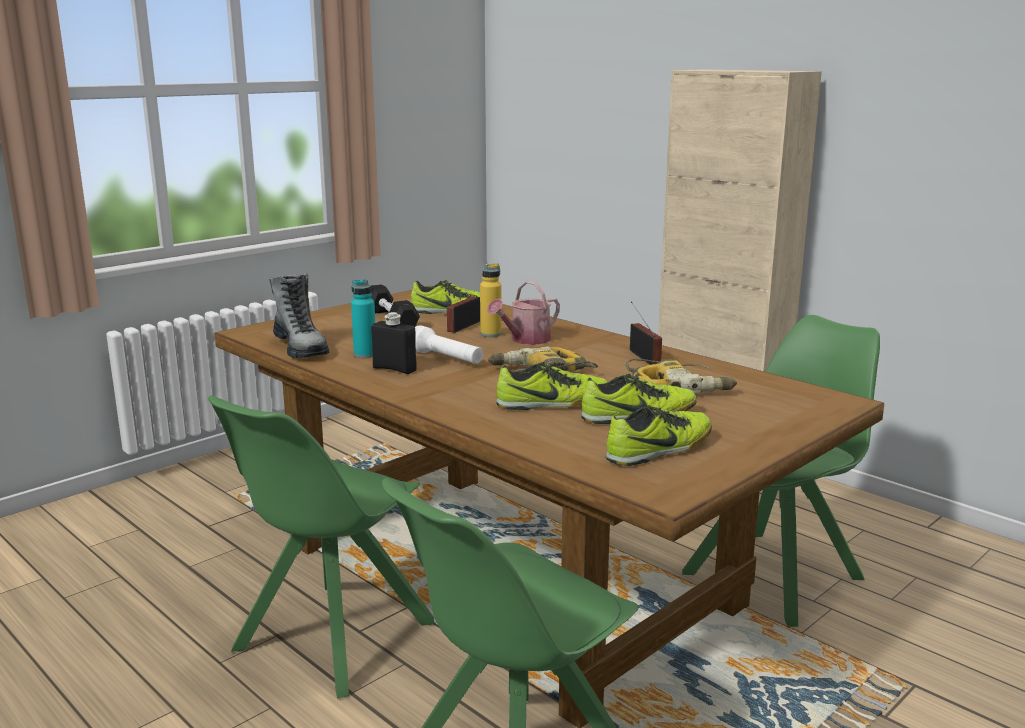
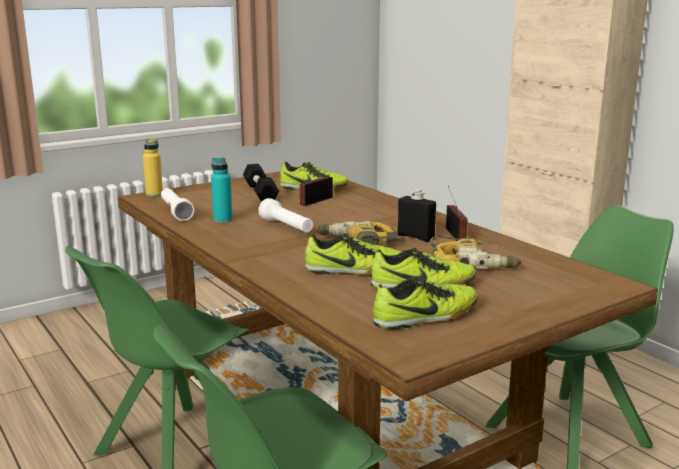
camera: 10 degrees right, 0 degrees up
(301, 348) = (175, 212): boot -> white flashlight
(394, 369) = (239, 233): black bottle -> black bottle (415, 237)
(491, 334) = (334, 208): yellow bottle -> yellow bottle (154, 195)
(525, 340) = (361, 215): watering can -> none

